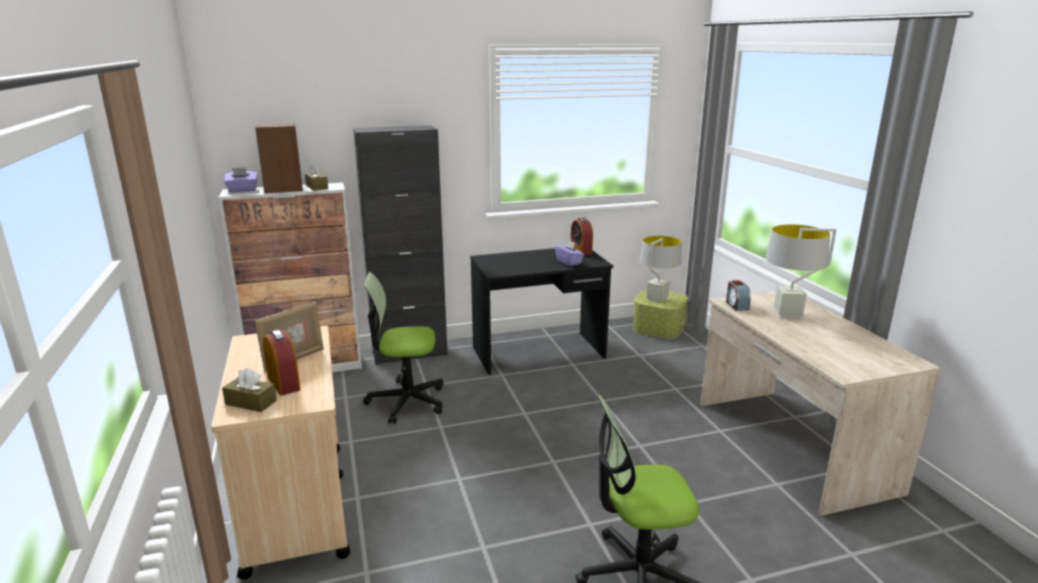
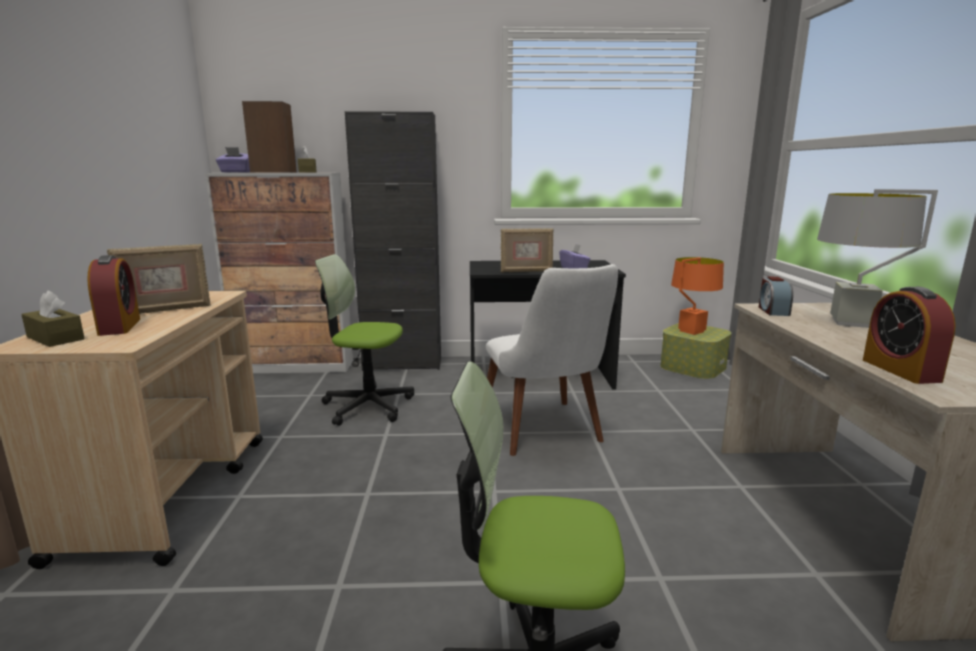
camera: 15 degrees right, 5 degrees down
(531, 269) = (526, 271): none -> picture frame
(570, 407) = (547, 434): none -> white chair
(581, 251) = (595, 263): alarm clock -> alarm clock (900, 370)
(657, 299) = (691, 331): grey table lamp -> orange table lamp

